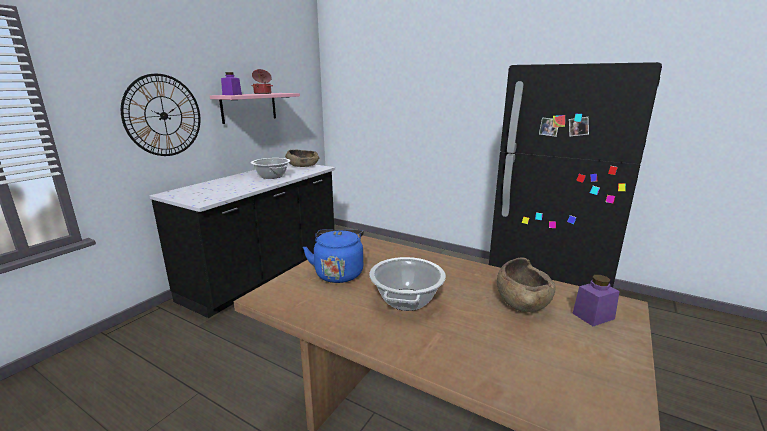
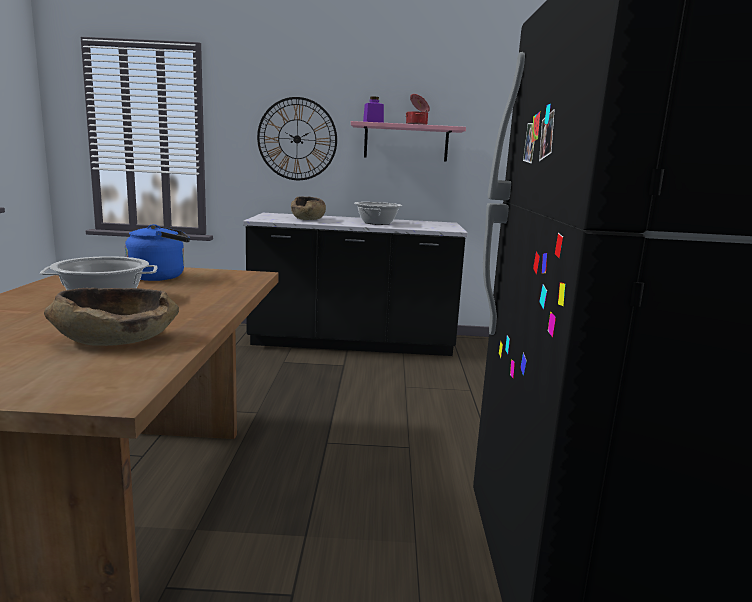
camera: 60 degrees right, 5 degrees down
(303, 165) = (444, 225): brown bowl -> brown bowl (308, 219)
(593, 316) = (71, 375): purple jar -> none

